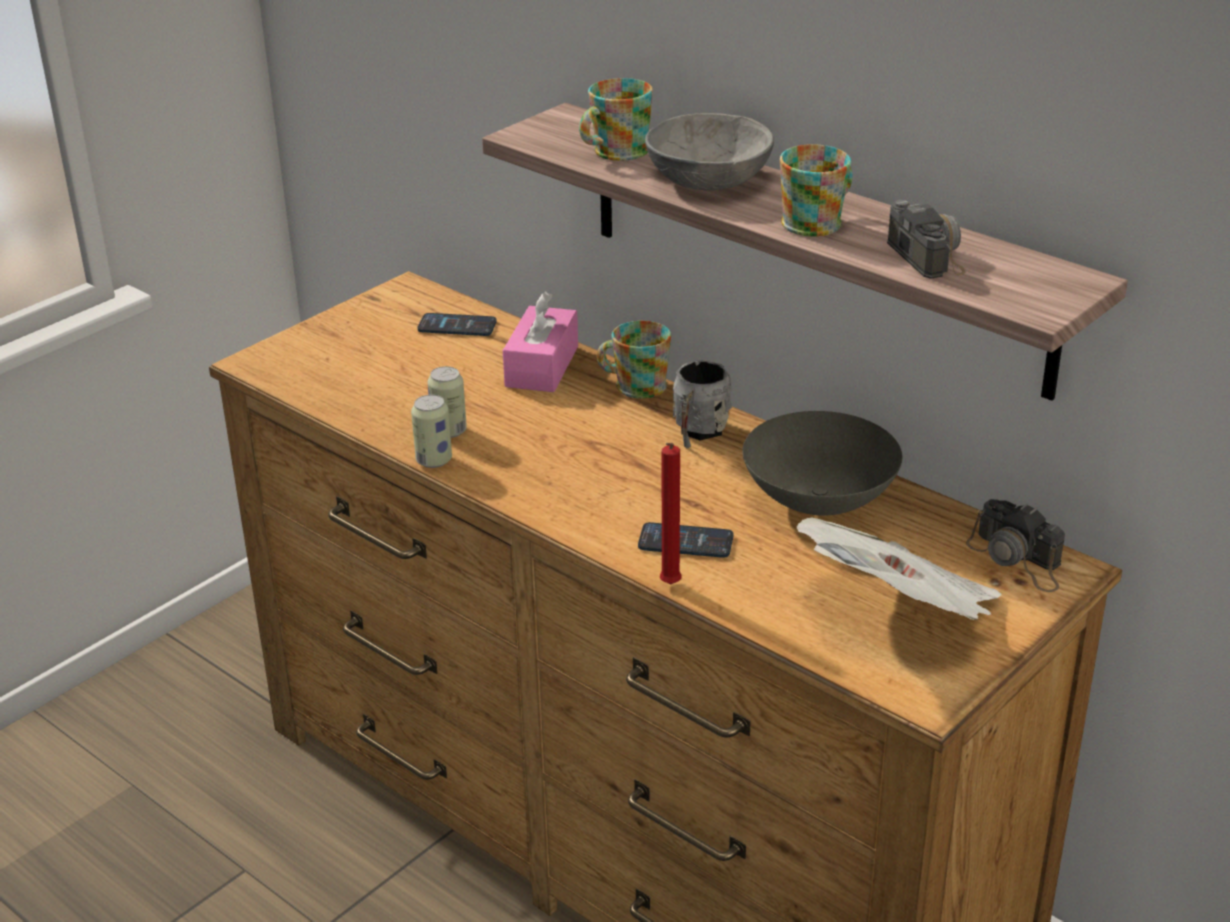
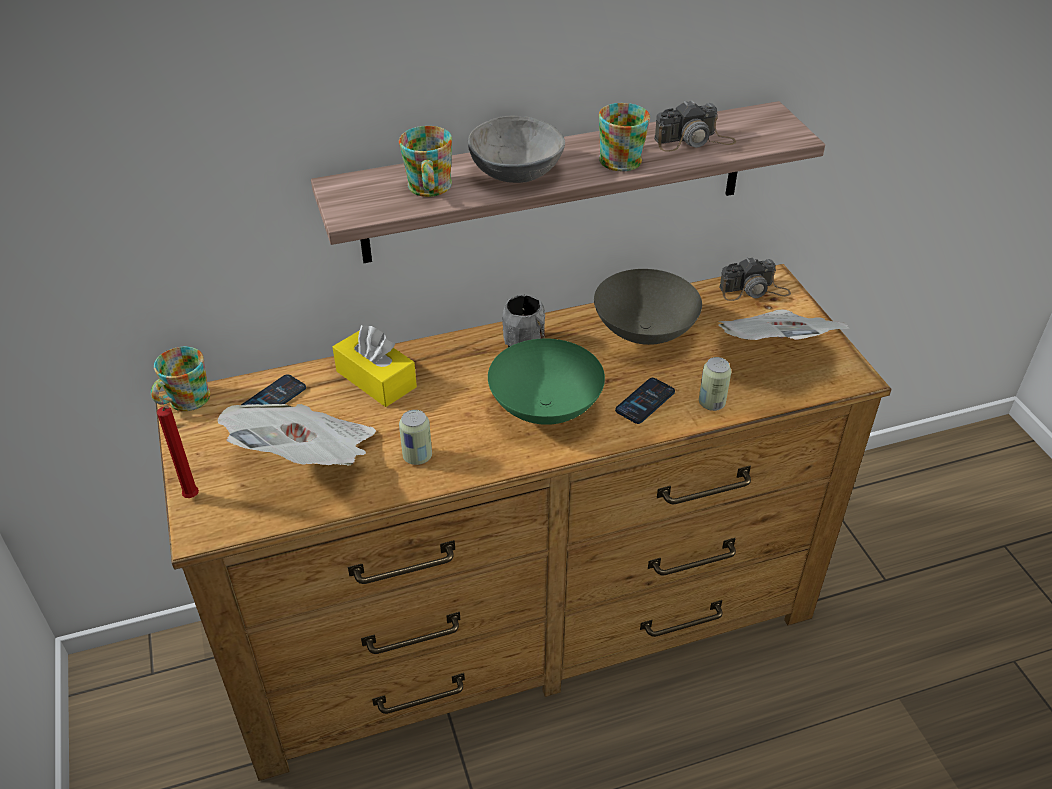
camera: 60 degrees left, 10 degrees up
(390, 376) = (308, 459): none -> newspaper
(434, 460) = (450, 479): can -> can (711, 403)
(542, 366) = (376, 379): pink tissue box -> yellow tissue box
(604, 480) = (547, 407): none -> green bowl
(634, 385) = (444, 349): mug -> mug (183, 401)
(669, 586) = (687, 428): red candle -> red candle (193, 498)
(925, 252) = (694, 140): camera -> camera turned 150 degrees clockwise

